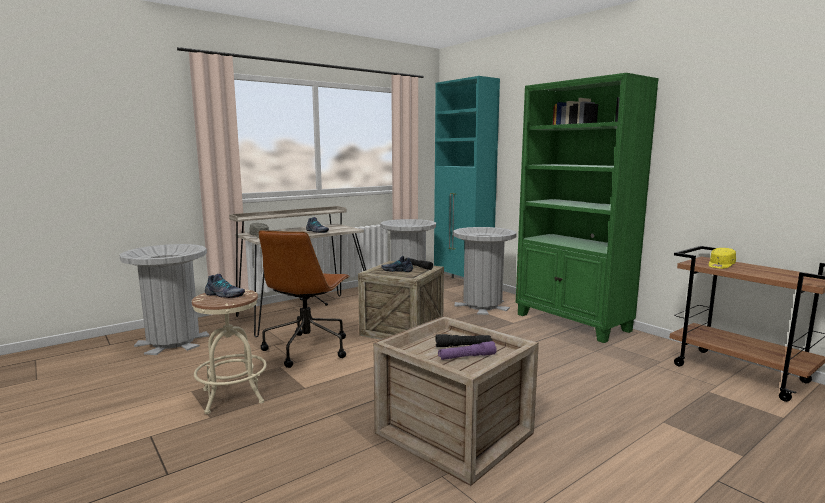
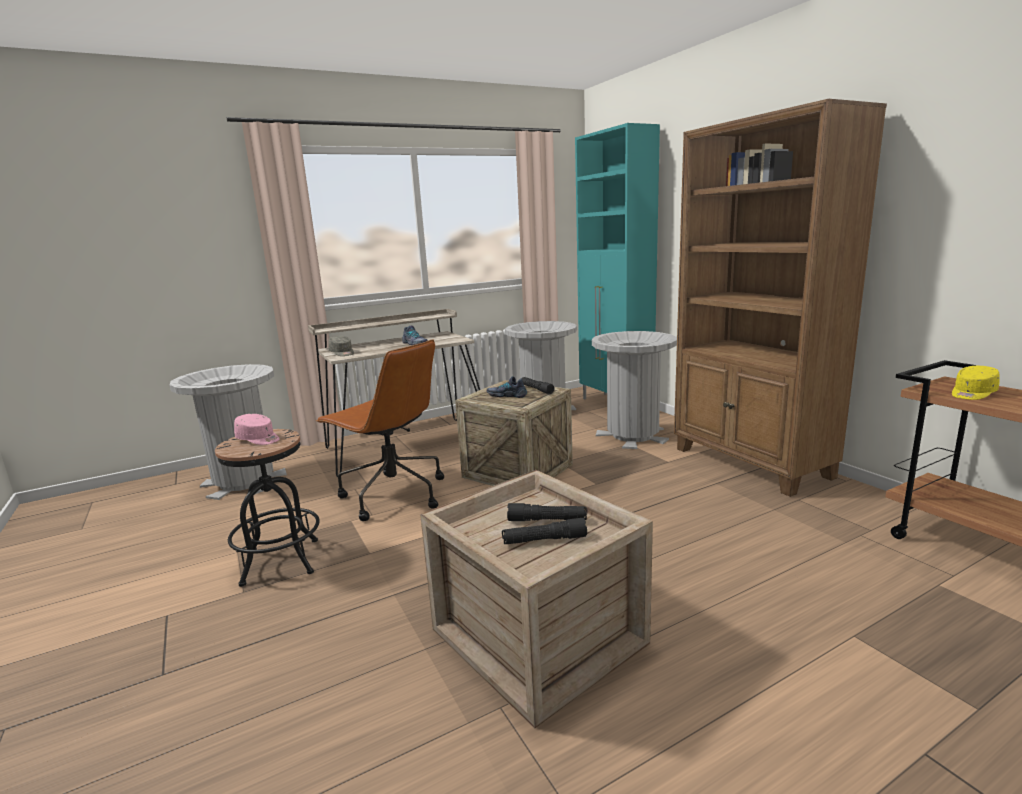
camera: 10 degrees right, 5 degrees up
(224, 295) = (258, 439): shoe -> pink cap
(233, 396) = (281, 562): beige stool -> black stool
(307, 348) = (392, 495): brown office chair -> brown office chair turned 75 degrees counterclockwise
(467, 357) = (544, 540): purple flashlight -> black flashlight
(572, 323) = (751, 463): green bookcase -> brown bookcase

